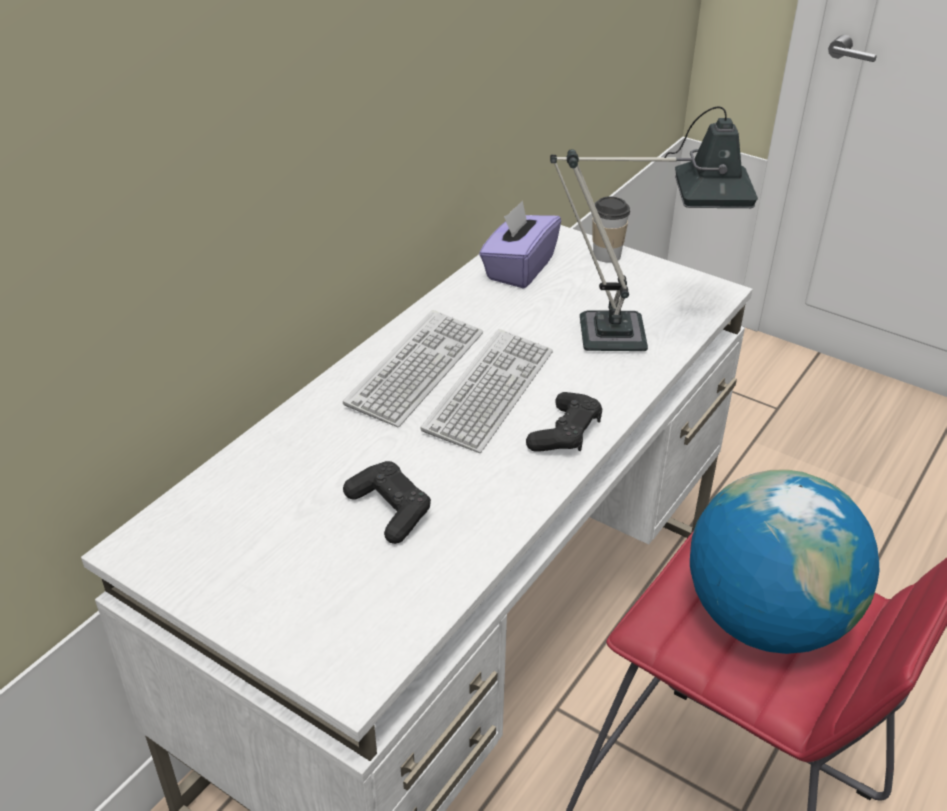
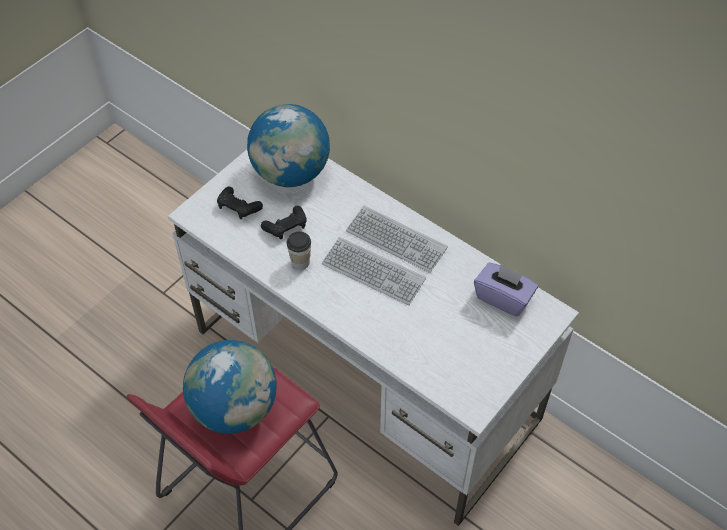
camera: 95 degrees right, 15 degrees up
(239, 515) = (291, 173): none -> globe
(565, 433) = (333, 303): black game controller -> black game controller (238, 207)
(607, 255) = (522, 350): cup -> cup (300, 262)
(632, 336) = (423, 349): table lamp -> none

